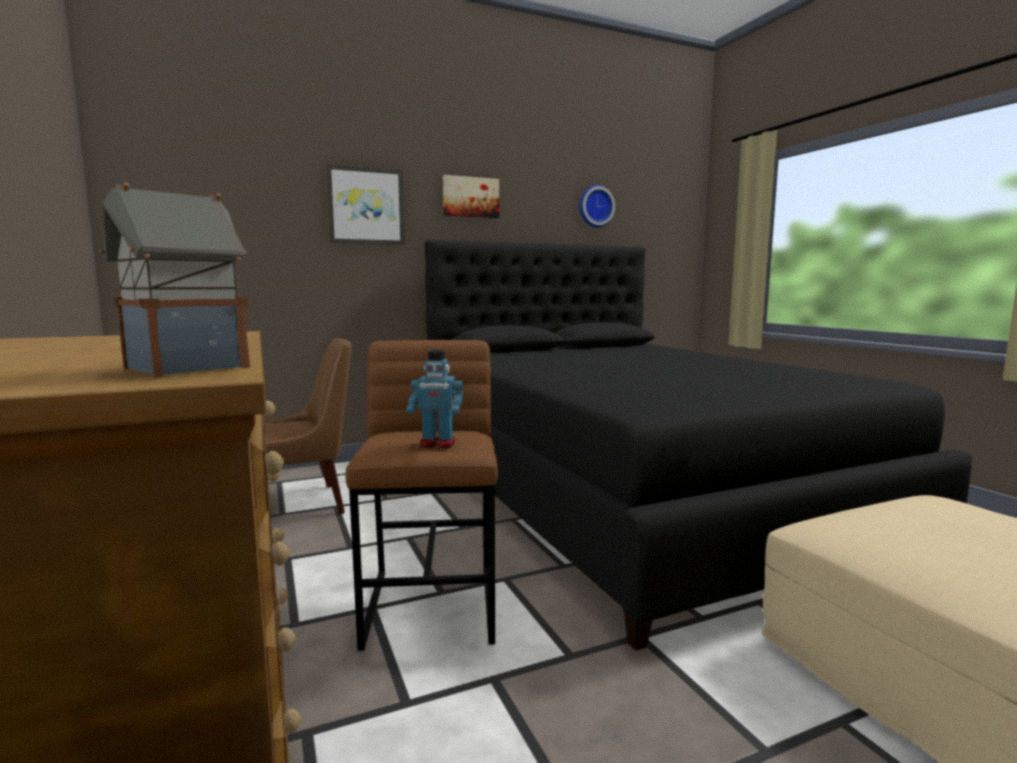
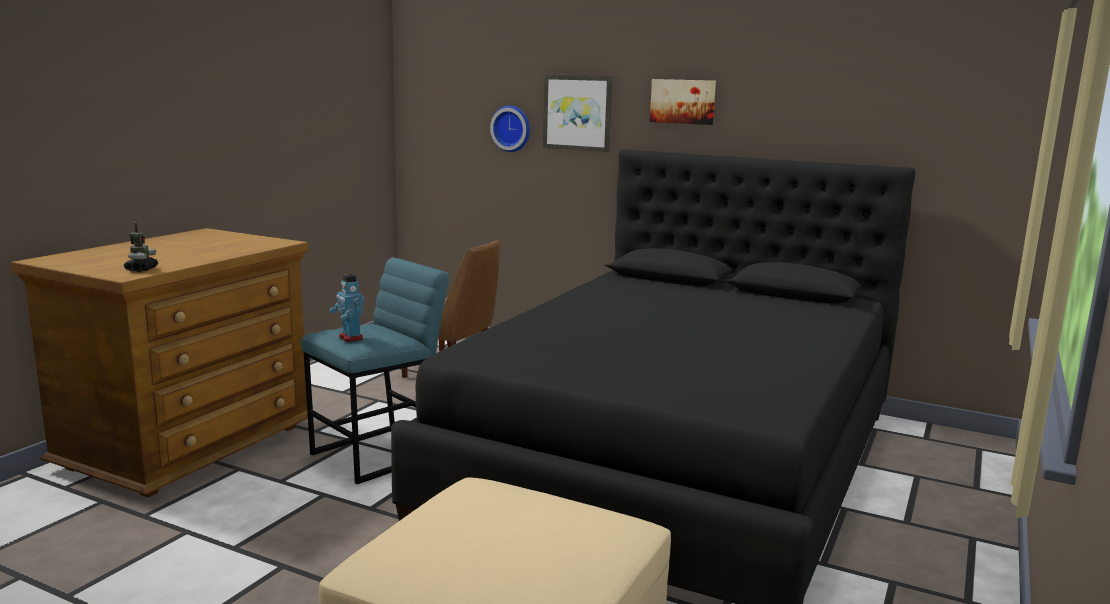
camera: 50 degrees right, 5 degrees up
(183, 368) = (141, 269): toy house -> toy robot
(431, 603) = (379, 453): brown stool -> blue stool
(595, 206) = (852, 109): wall clock -> wall clock (512, 128)

